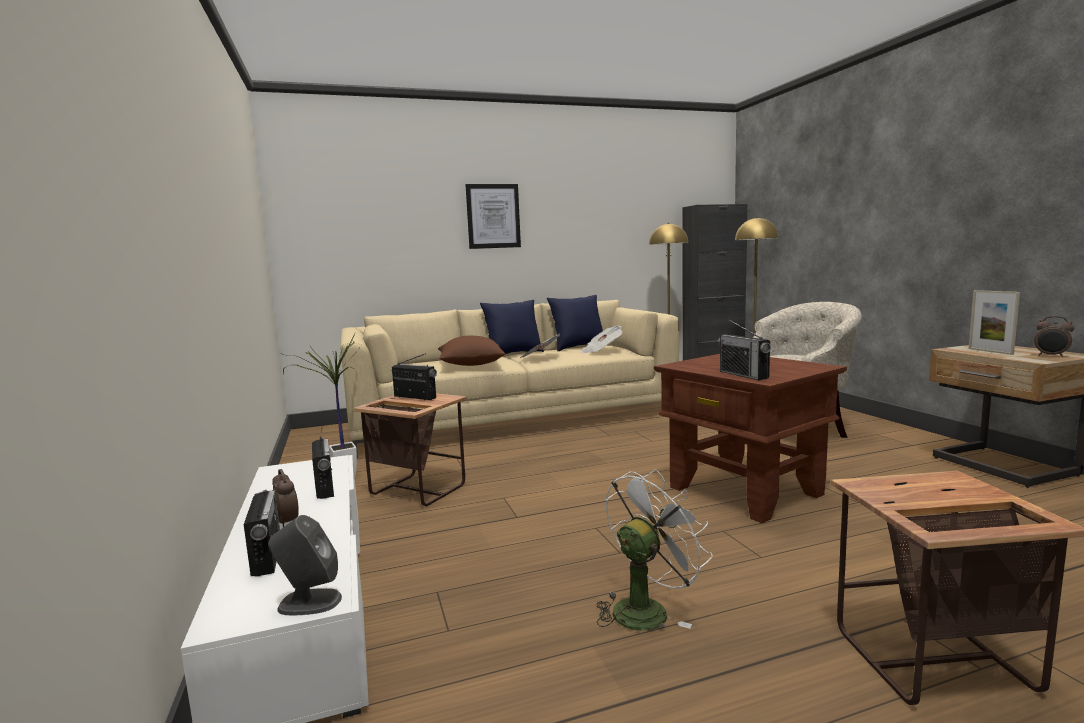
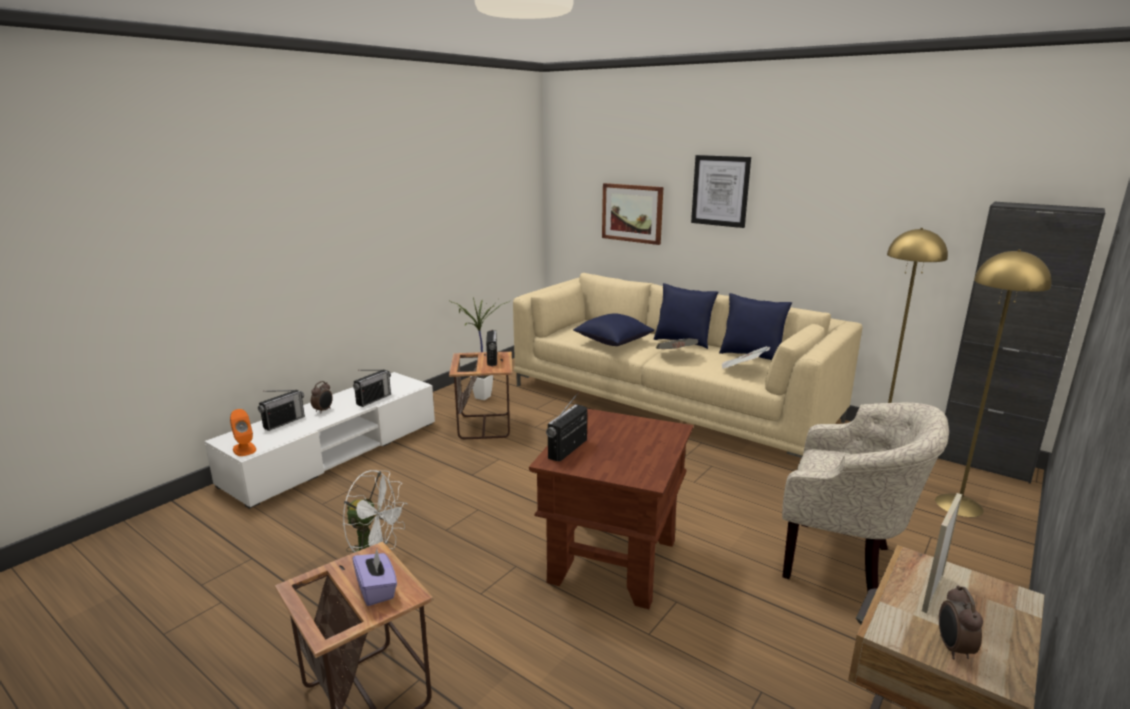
camera: 55 degrees right, 10 degrees up
(309, 602) = (244, 449): grey speaker -> orange speaker
(400, 247) = (632, 213): none -> picture
(471, 365) = (613, 342): brown pillow -> blue pillow
(944, 490) = (377, 590): none -> purple tissue box

